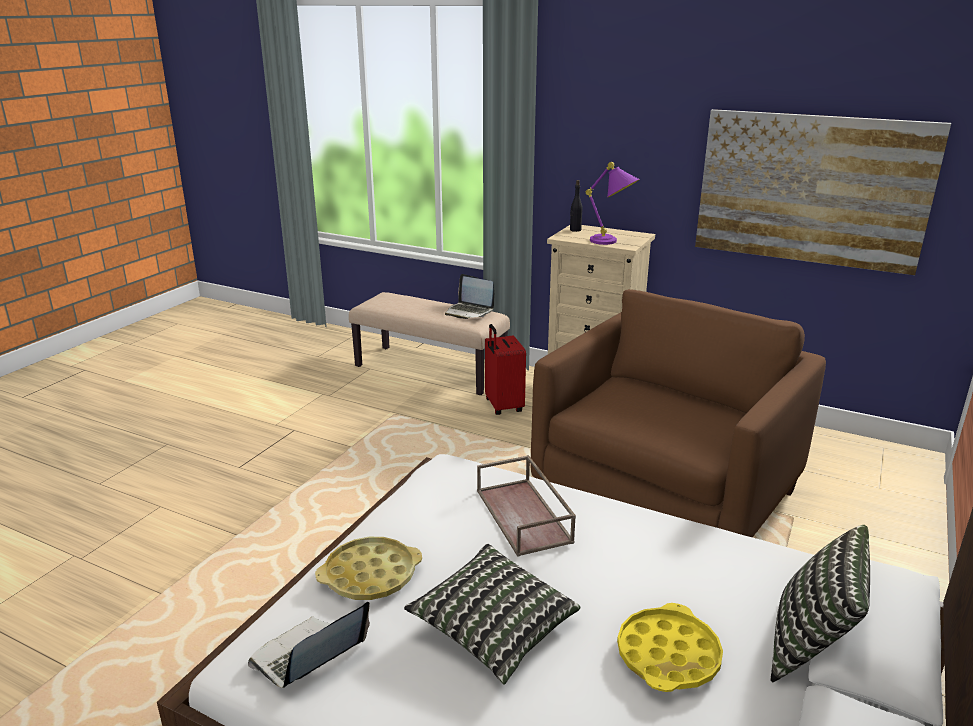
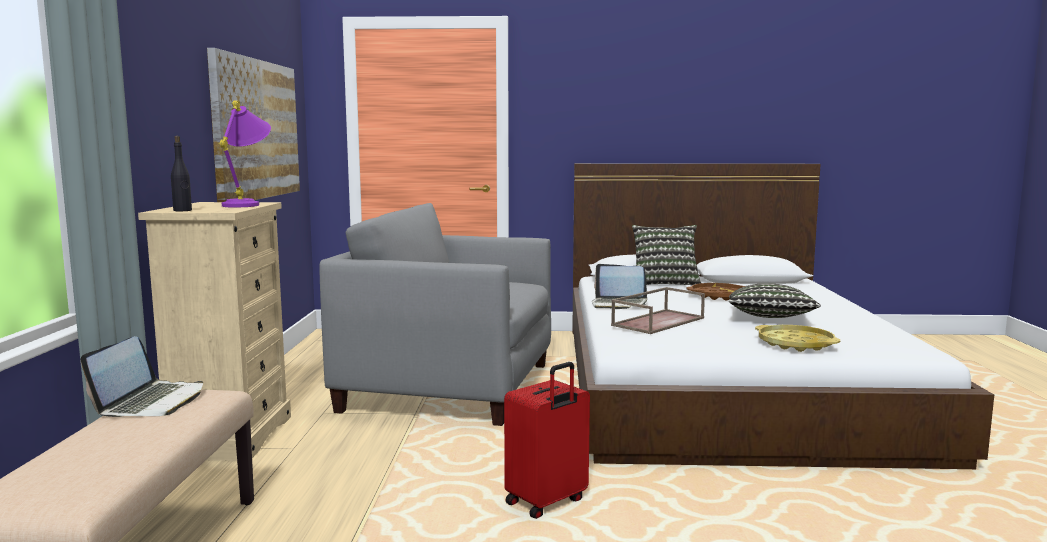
camera: 115 degrees left, 15 degrees down
(309, 656) = (883, 342): laptop -> laptop (619, 304)
(502, 406) = (288, 480): red suitcase -> red suitcase (547, 502)
(665, 495) = (450, 387): brown armchair -> grey armchair
(668, 655) = (718, 296): yellow tray -> brown tray

